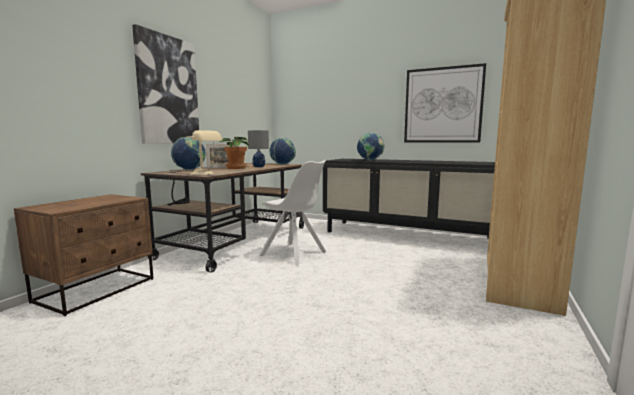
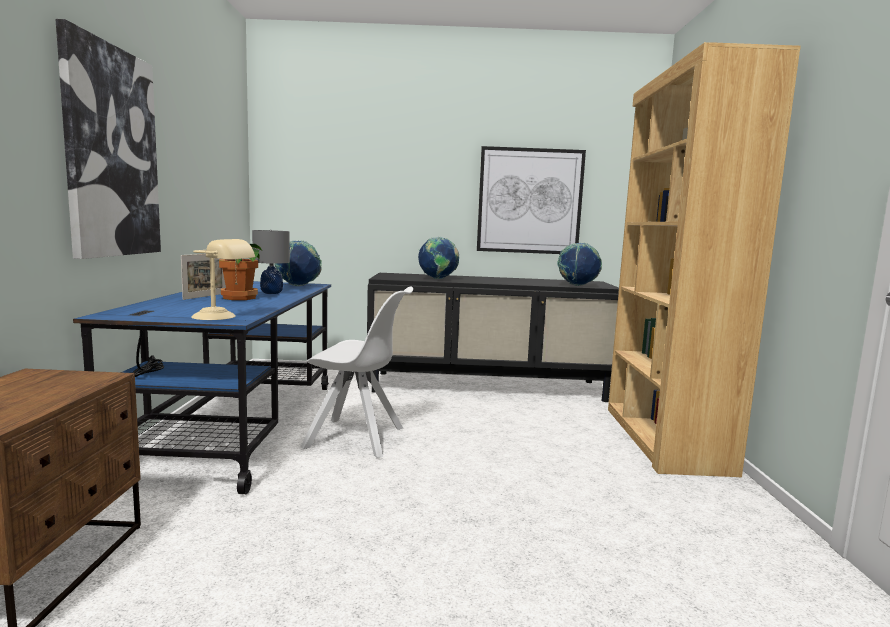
camera: 25 degrees left, 0 degrees up
(190, 170) = (164, 307): globe -> globe (577, 286)
(238, 241) = (237, 426): brown desk -> blue desk

